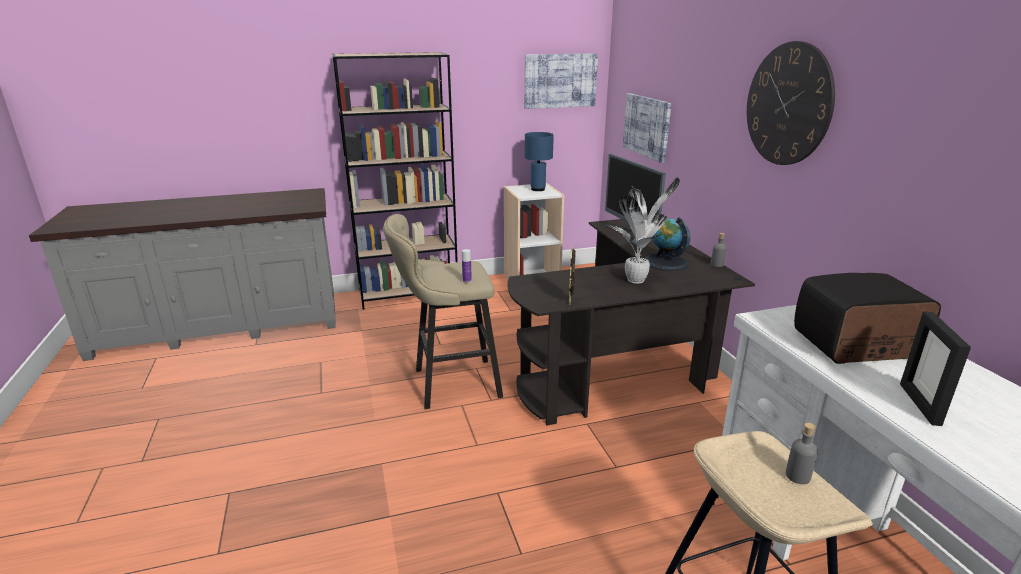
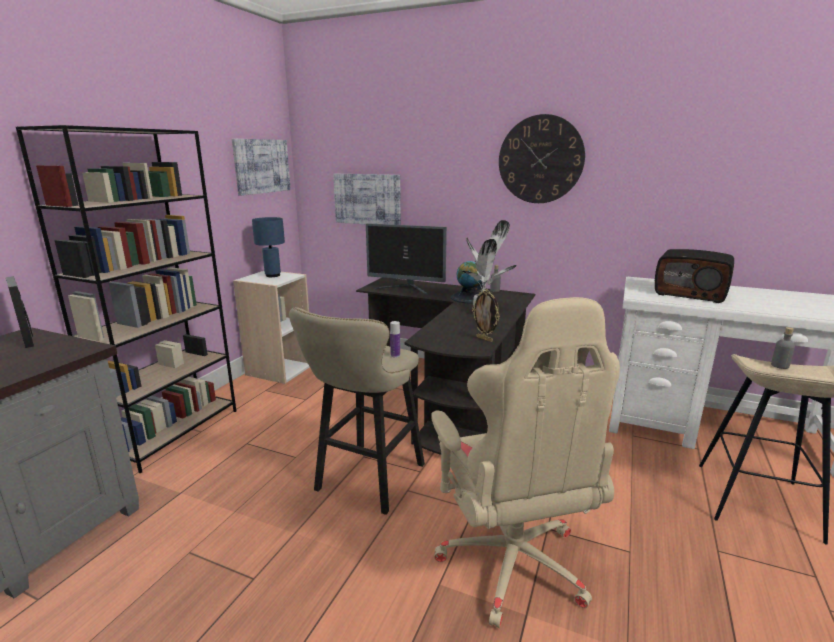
camera: 50 degrees left, 5 degrees down
(437, 487) = (511, 561): none -> beige office chair
(856, 345) = (691, 293): radio -> radio turned 90 degrees counterclockwise
(921, 404) = (767, 305): picture frame -> picture frame (29, 339)

